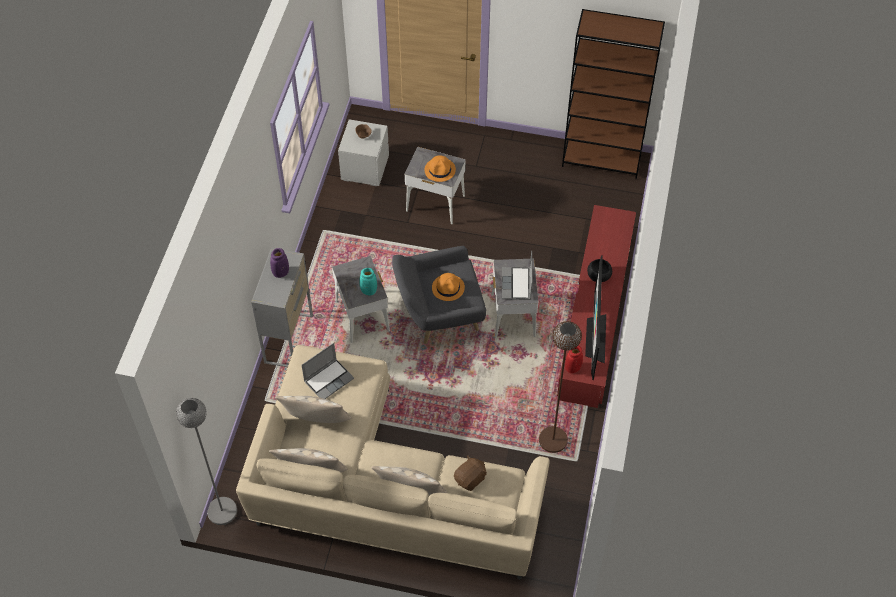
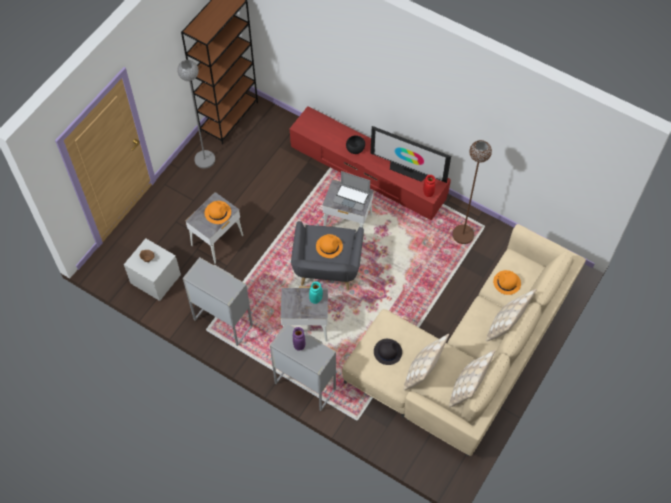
camera: 70 degrees left, 5 degrees up
(222, 511) = (448, 479): grey floor lamp -> grey floor lamp (205, 160)
(329, 379) = (387, 352): laptop -> black hat
(338, 241) = (223, 321): none -> grey cabinet
(470, 479) = (506, 283): brown plush toy -> orange hat

